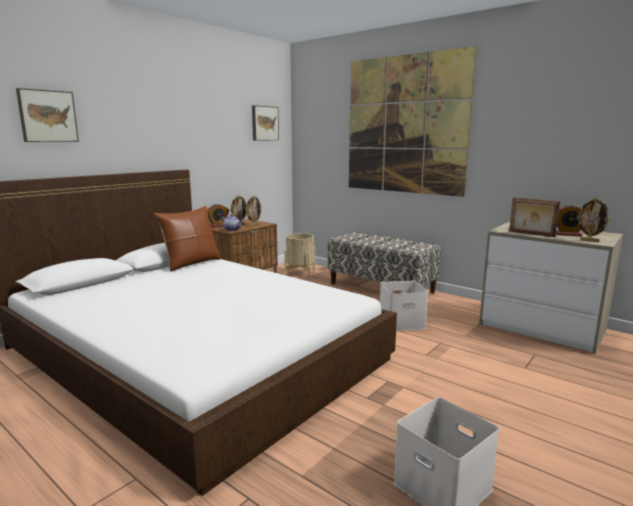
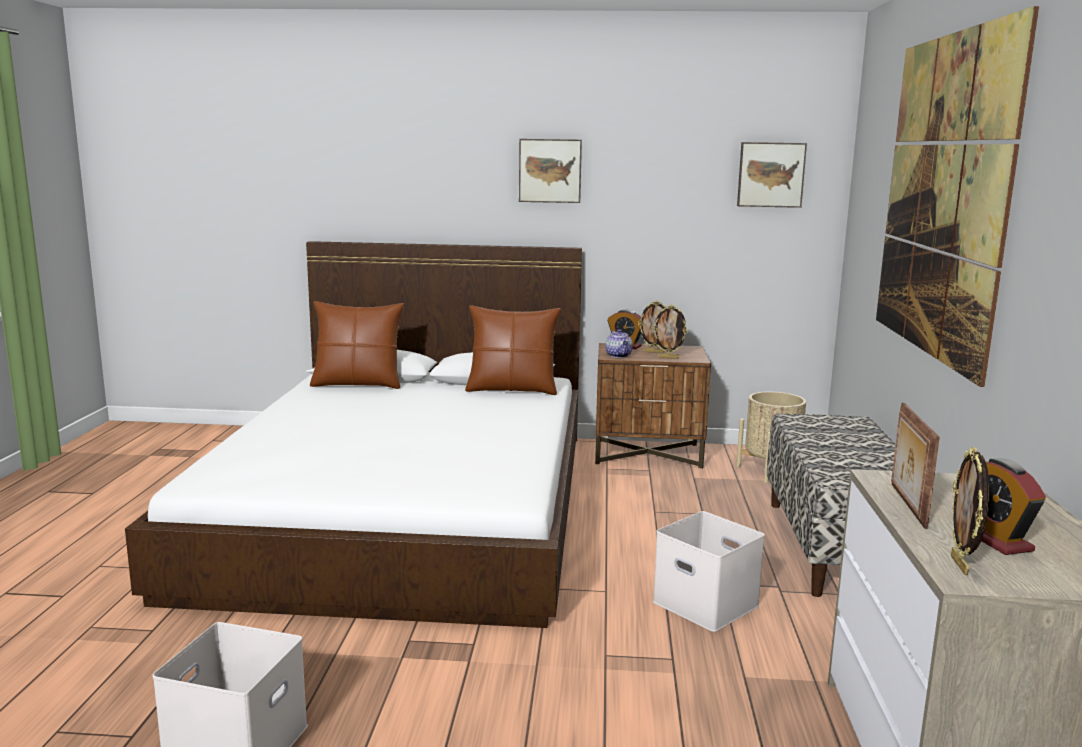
camera: 55 degrees right, 0 degrees up
(47, 116) = (393, 168): picture -> picture (550, 170)
(86, 289) = (358, 384): none -> brown pillow

